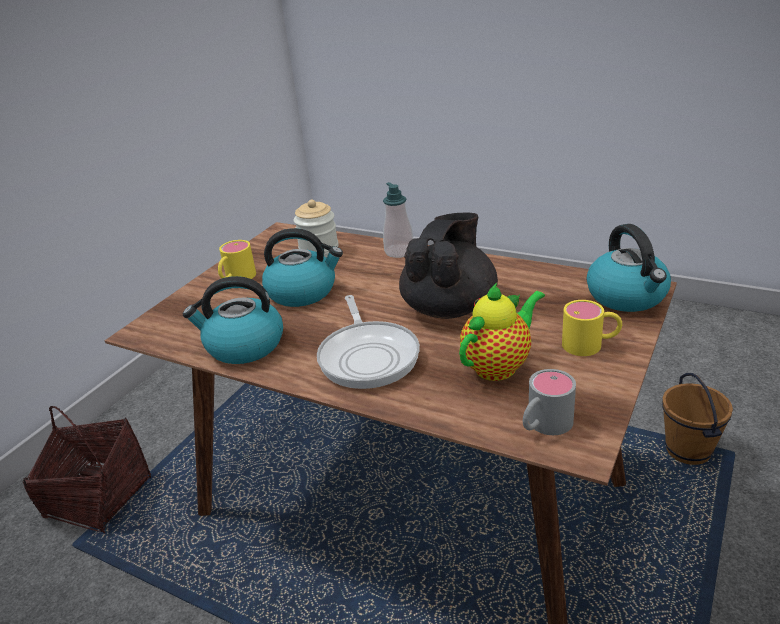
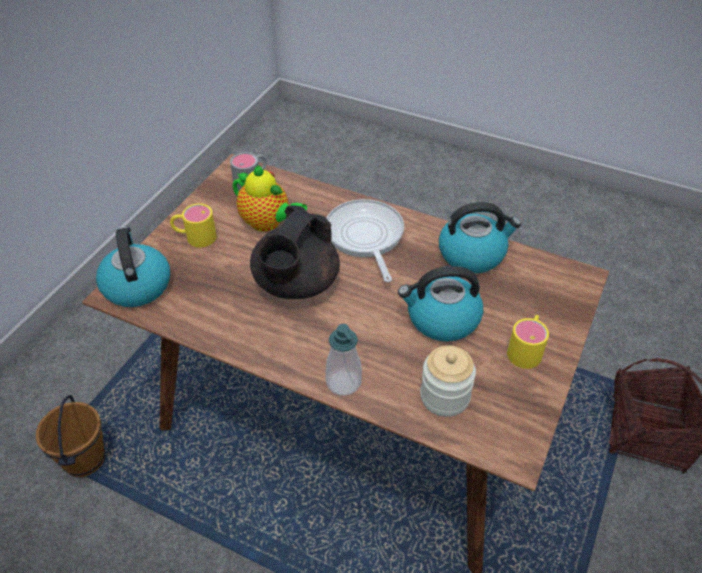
camera: 175 degrees right, 15 degrees up
(499, 365) = (267, 223): teapot -> teapot turned 105 degrees counterclockwise

